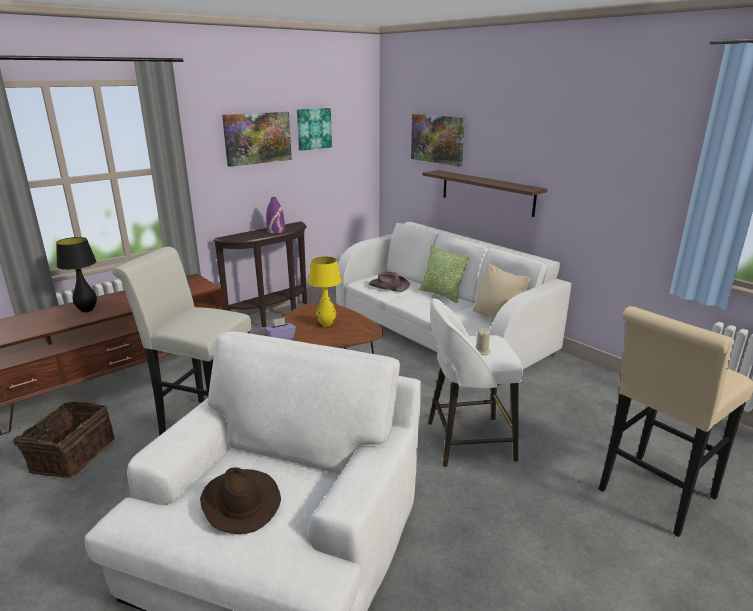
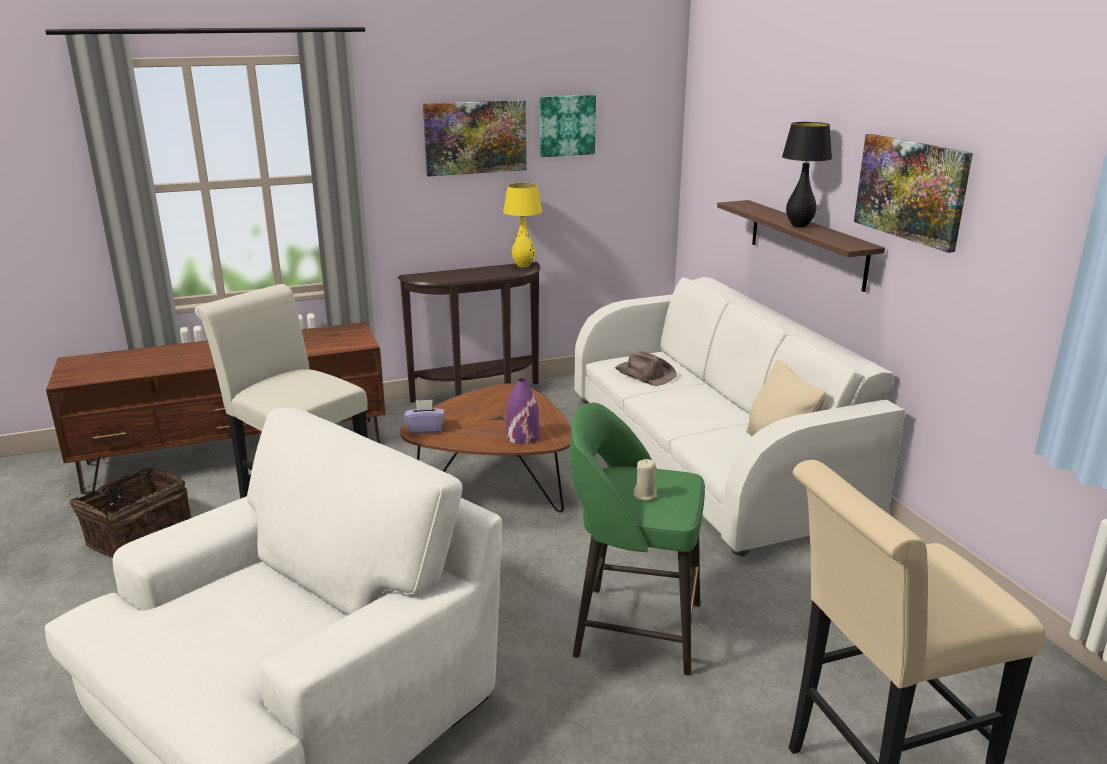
camera: 20 degrees right, 0 degrees up
(87, 310) = (203, 355): black table lamp -> black table lamp (799, 226)
(239, 503) = (209, 627): brown hat -> none
(275, 231) = (488, 273): purple vase -> purple vase (522, 437)
(326, 324) = (500, 418): yellow table lamp -> yellow table lamp (523, 266)
(437, 139) = (750, 151): picture -> picture (911, 190)
(442, 294) = (718, 399): pillow -> none
(467, 441) = (633, 628): white stool -> green stool

